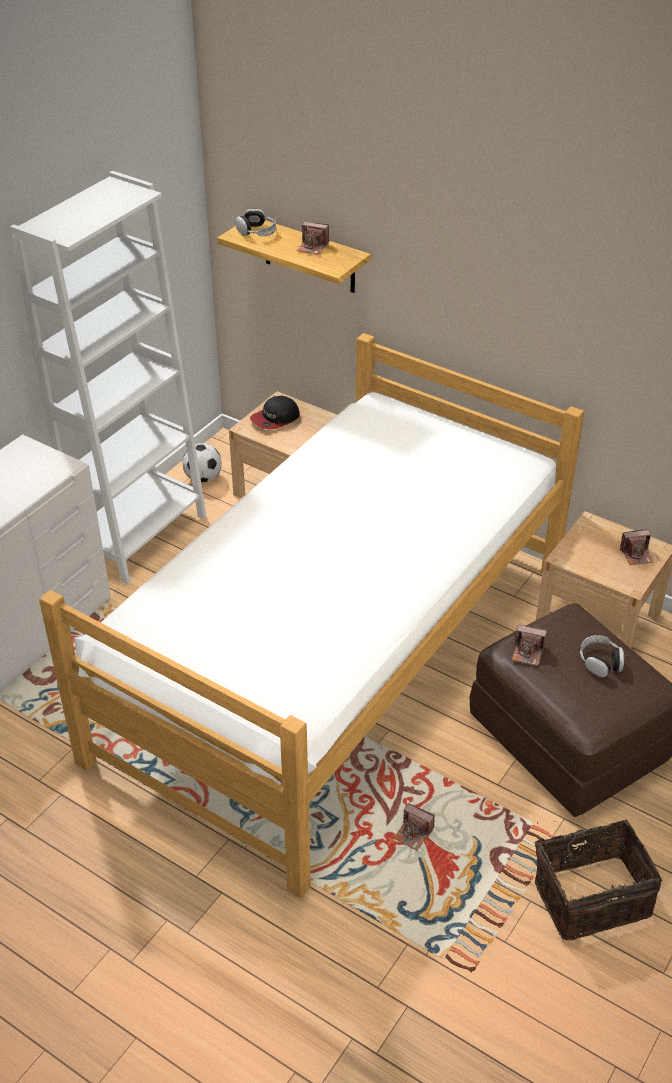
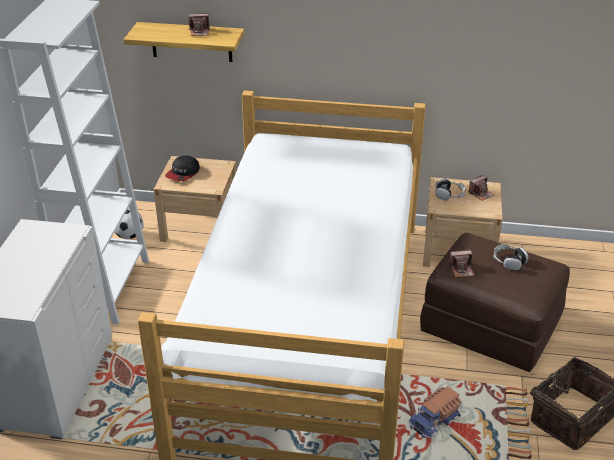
camera: 25 degrees left, 5 degrees down
(257, 231) = (150, 30): headphones -> headphones (449, 195)
(413, 833) = (435, 421): camera -> toy truck

